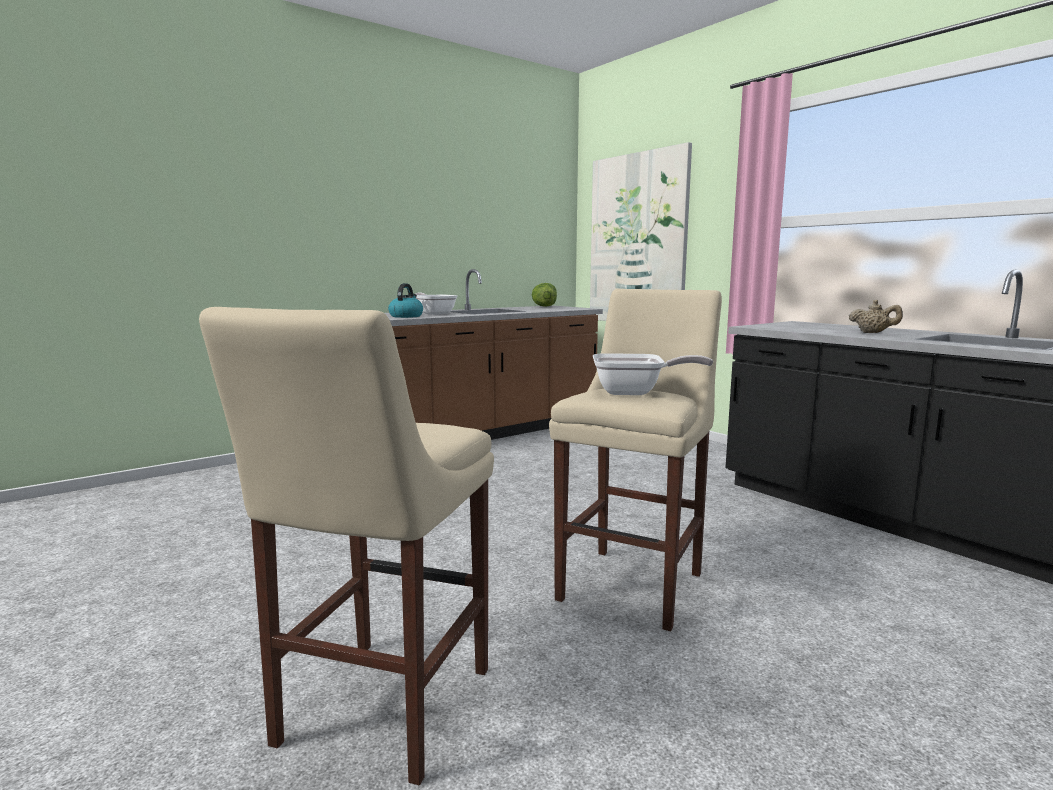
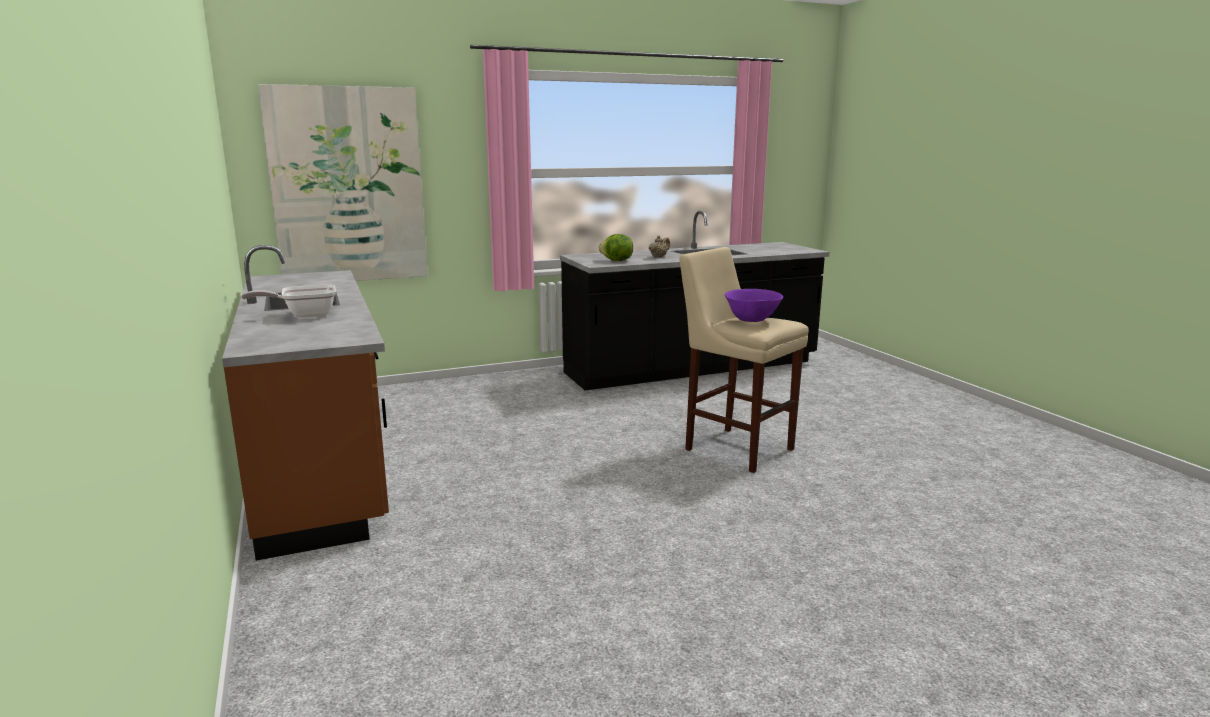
camera: 75 degrees left, 5 degrees up
(379, 712) = (877, 534): beige stool -> none
(406, 316) = (333, 325): kettle -> none
(544, 306) = (267, 279): lettuce -> lettuce (616, 261)
(635, 392) = (752, 321): frying pan -> purple bowl

